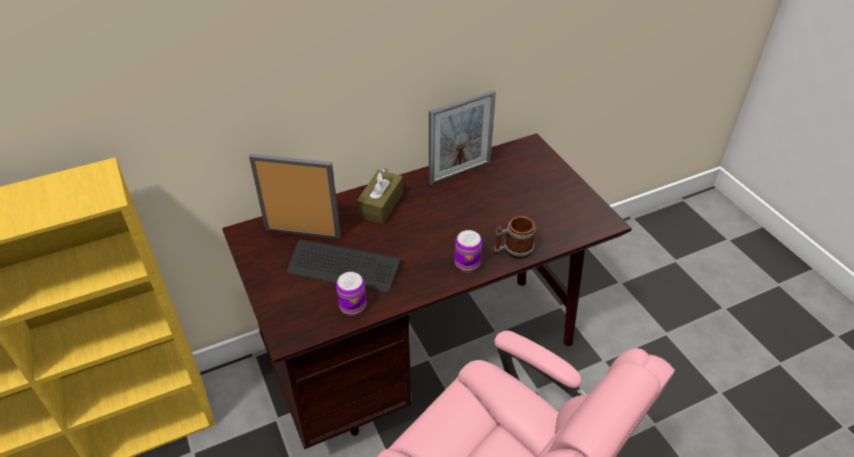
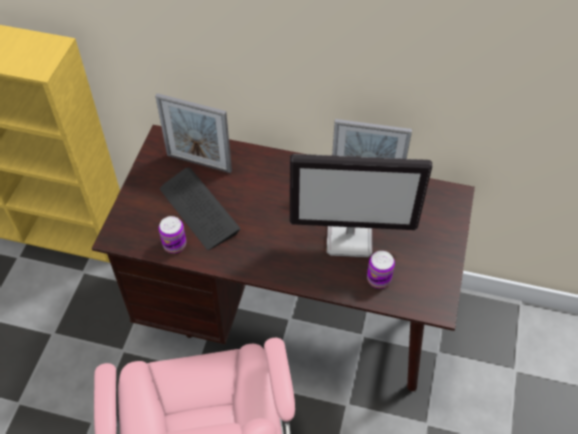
camera: 40 degrees right, 10 degrees up
(303, 233) = (199, 163): picture frame -> picture frame turned 150 degrees clockwise
(381, 205) = (275, 174): brown tissue box -> none
(467, 264) = (286, 267): can -> can (378, 279)
(491, 214) = (350, 237): none -> monitor
(512, 250) = (332, 280): mug -> none

